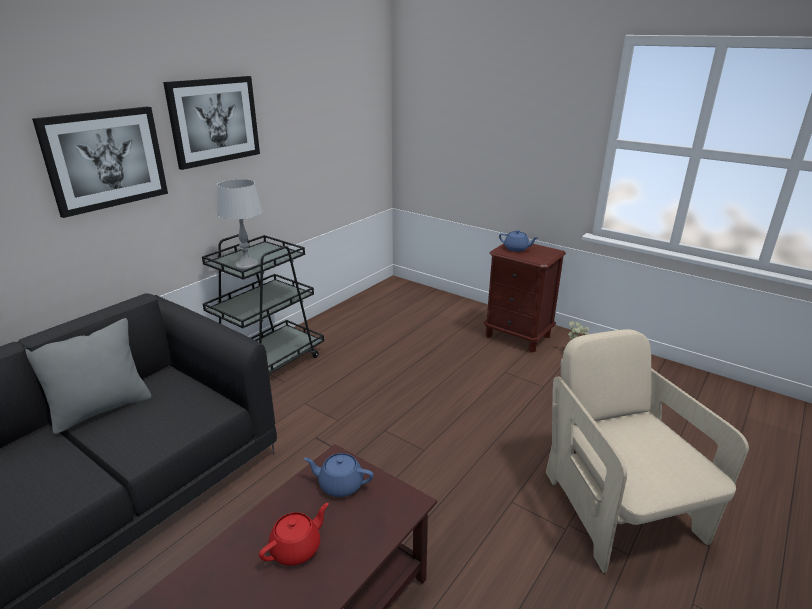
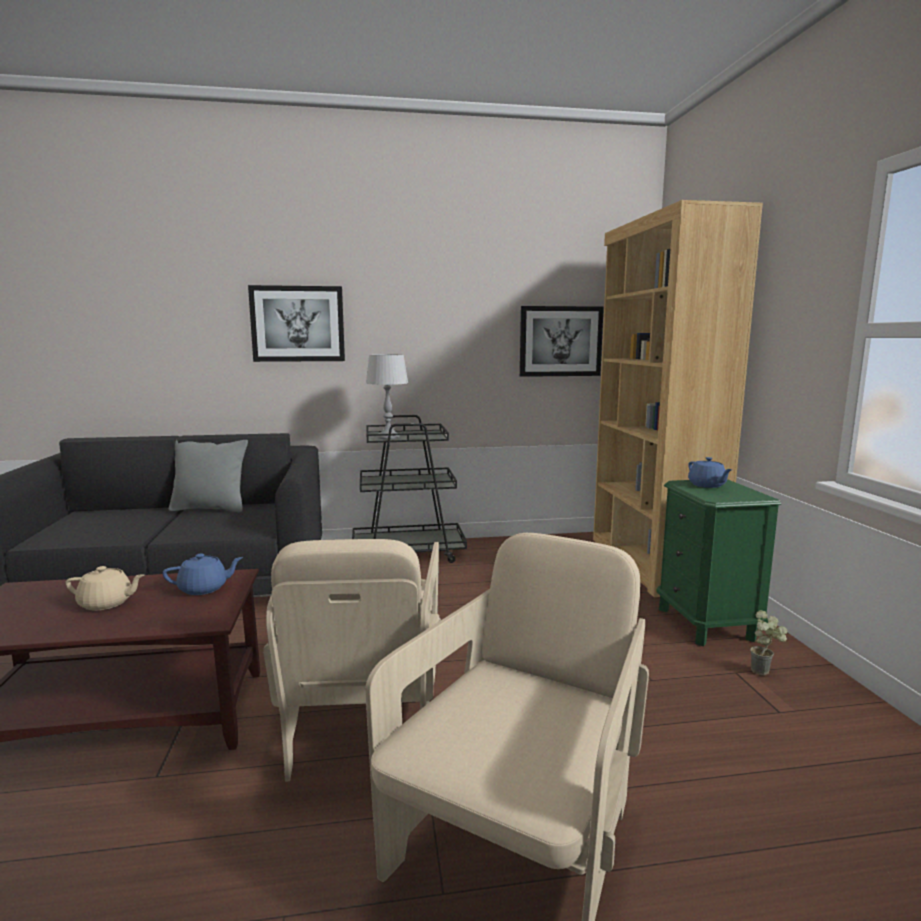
camera: 45 degrees right, 15 degrees down
(214, 121) = (404, 306): picture -> picture (560, 341)
(297, 548) = (107, 603): red teapot -> beige teapot
(340, 484) = (204, 588): blue teapot -> blue teapot turned 105 degrees clockwise
(436, 303) = (650, 563): none -> brown bookcase
(458, 504) = (363, 718): none -> beige armchair
(517, 336) = (705, 624): brown nightstand -> green nightstand

